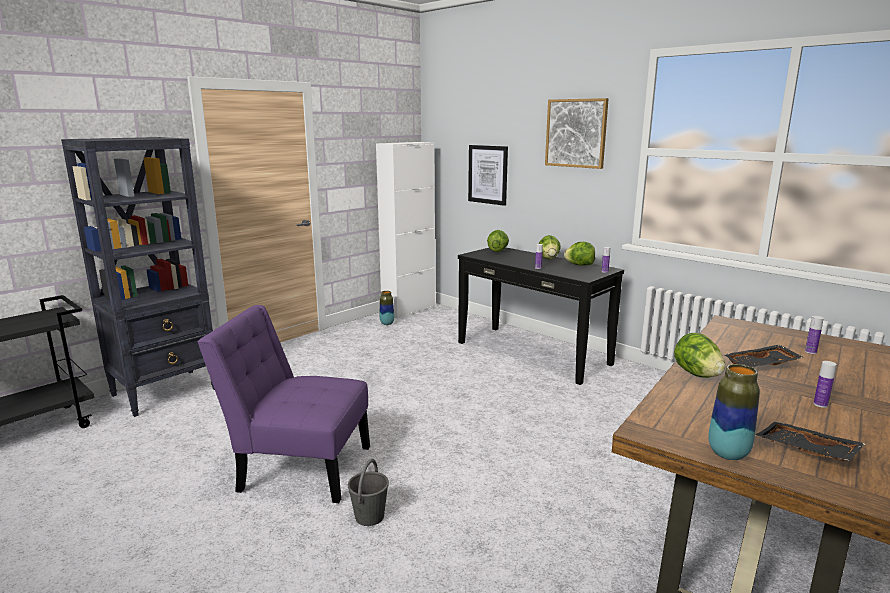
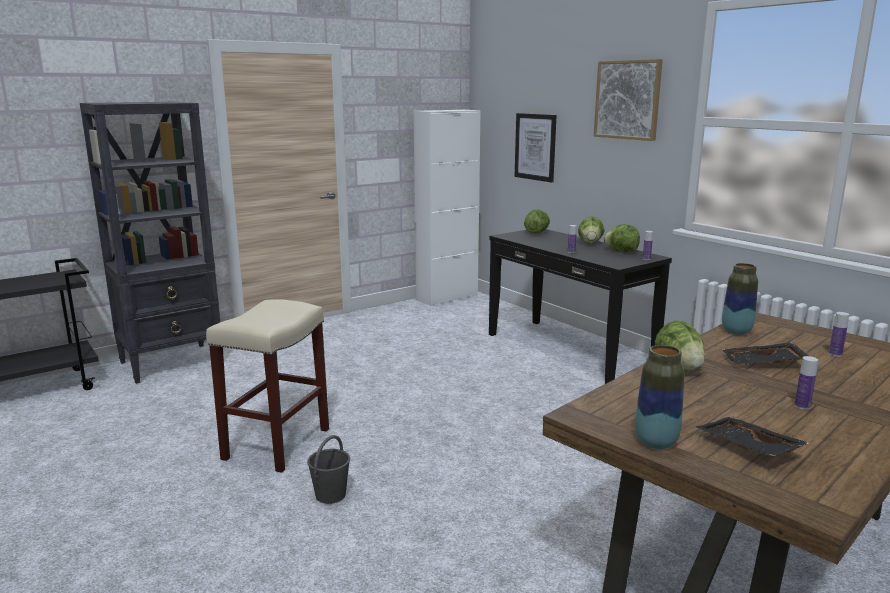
camera: 10 degrees right, 0 degrees up
(299, 467) = (277, 443): purple chair -> beige stool
(387, 323) = (418, 310): vase -> vase (736, 332)

